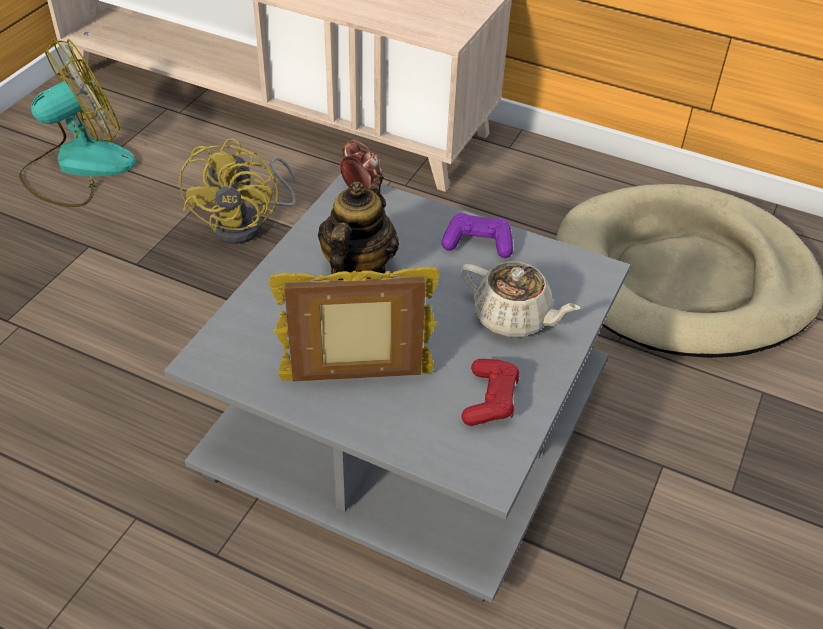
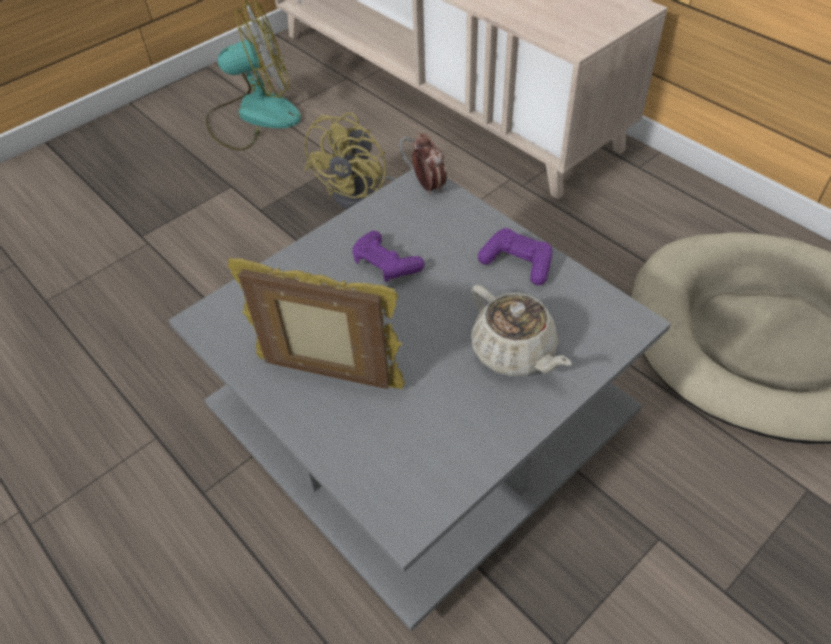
camera: 25 degrees right, 5 degrees up
(357, 270) = (386, 264): teapot -> purple game controller
(490, 400) = (447, 435): red game controller -> none

